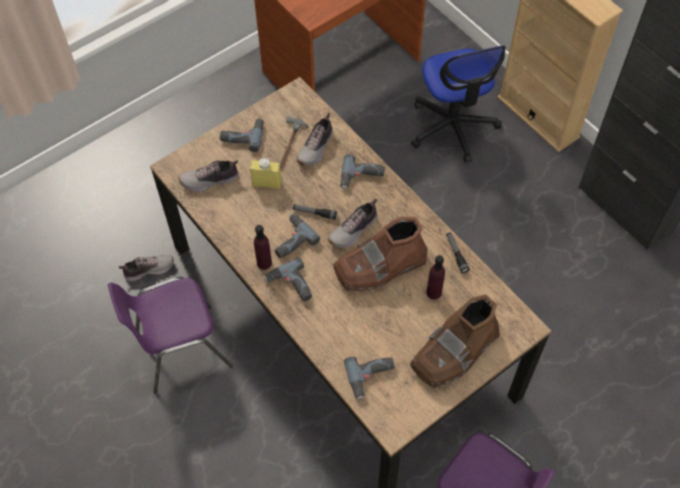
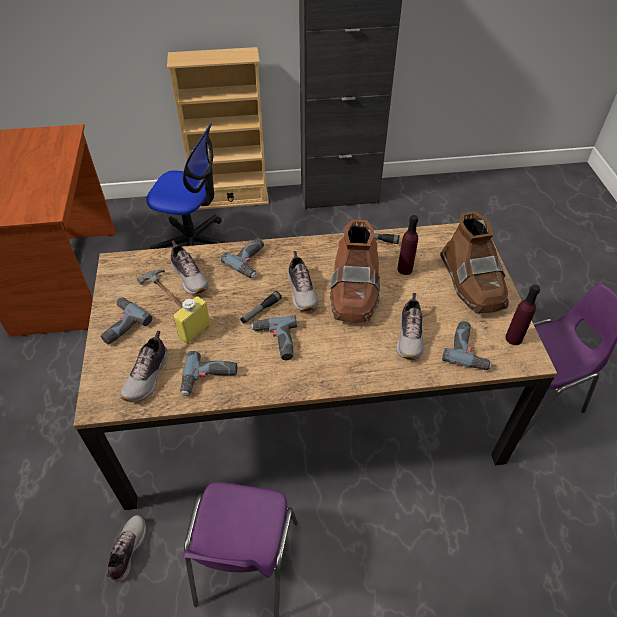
camera: 60 degrees left, 10 degrees down
(264, 263) = (285, 375): purple bottle -> purple bottle (513, 338)
(290, 286) = (328, 366): power drill -> power drill (209, 379)
(357, 329) = (410, 337): none -> shoe

